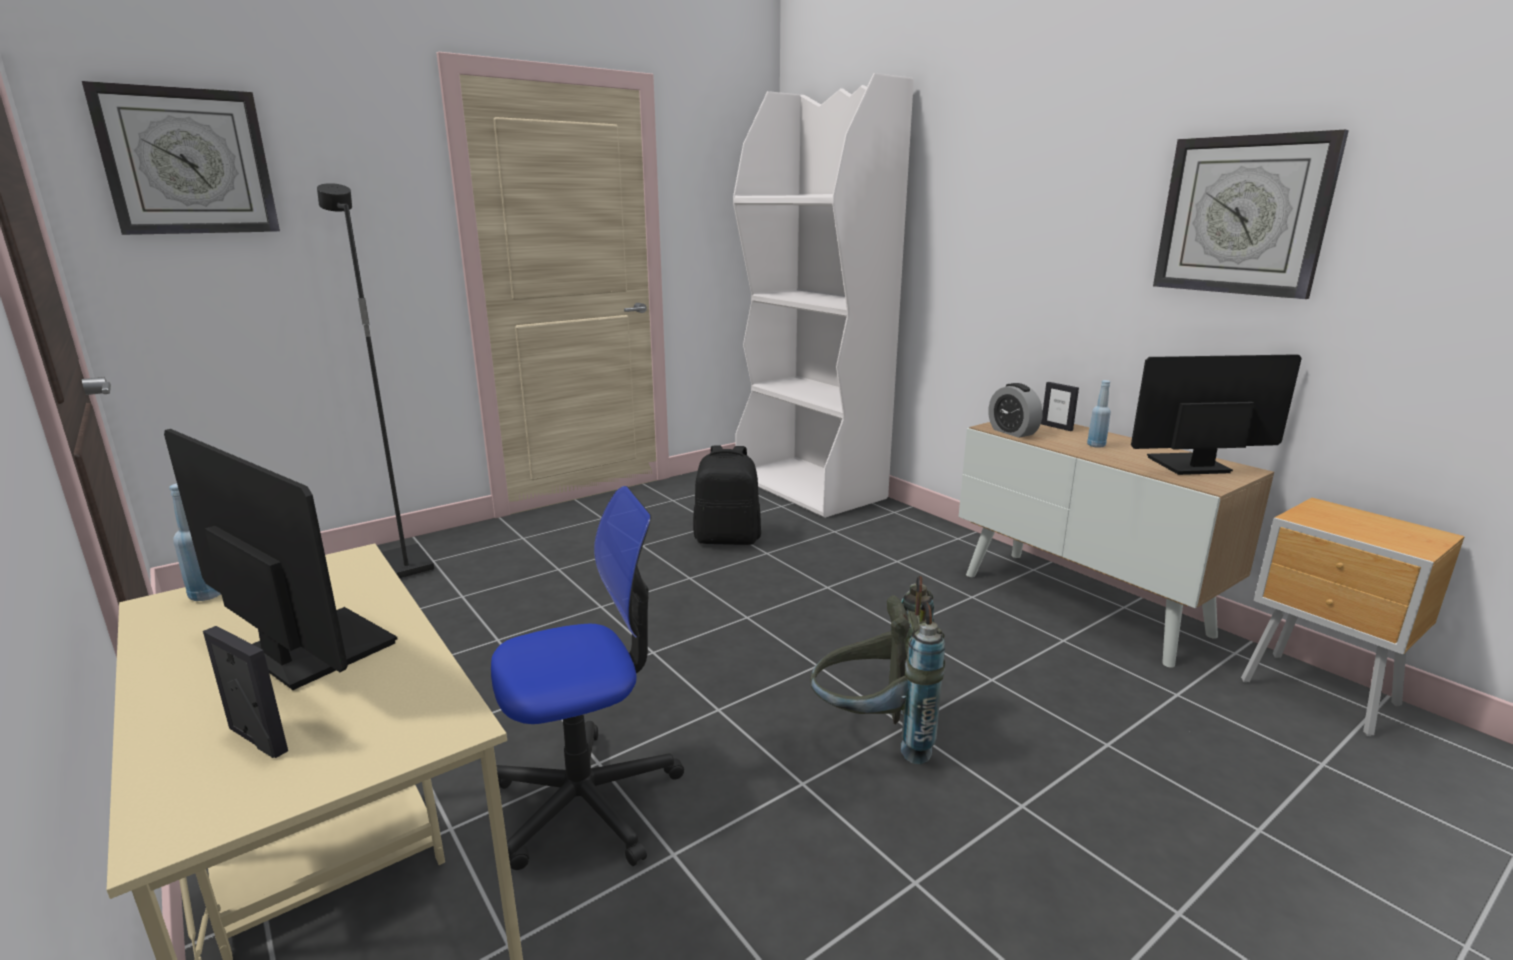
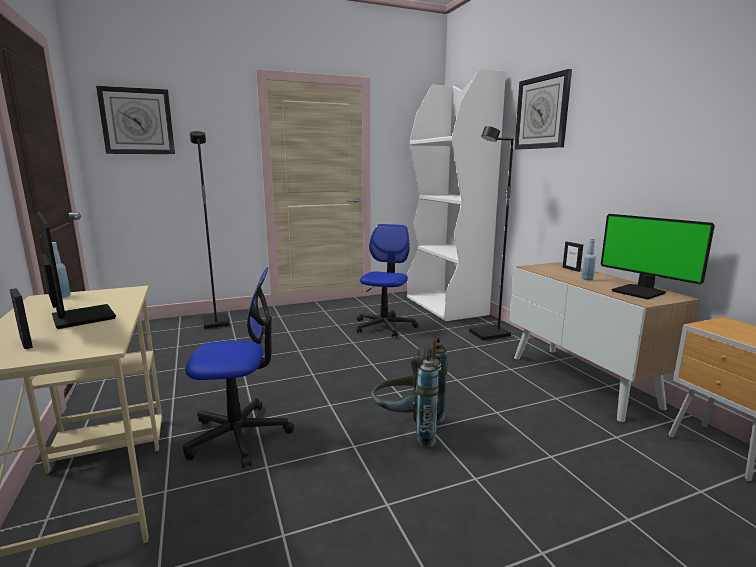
camera: 15 degrees right, 5 degrees down
(728, 539) = (384, 326): black backpack -> office chair
(907, 536) = (489, 335): none -> black floor lamp
(1012, 432) = (539, 270): alarm clock -> none
(1189, 466) = (640, 292): monitor -> monitor turned 135 degrees counterclockwise
(1243, 215) = (679, 134): wall clock -> wall clock (542, 112)

